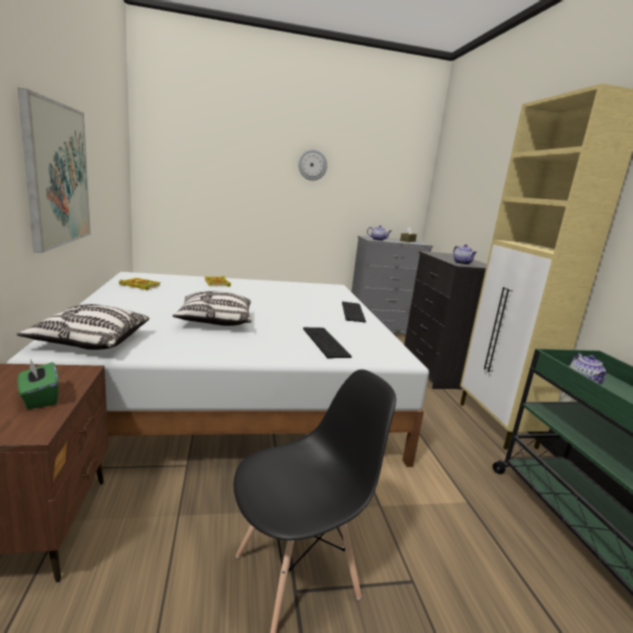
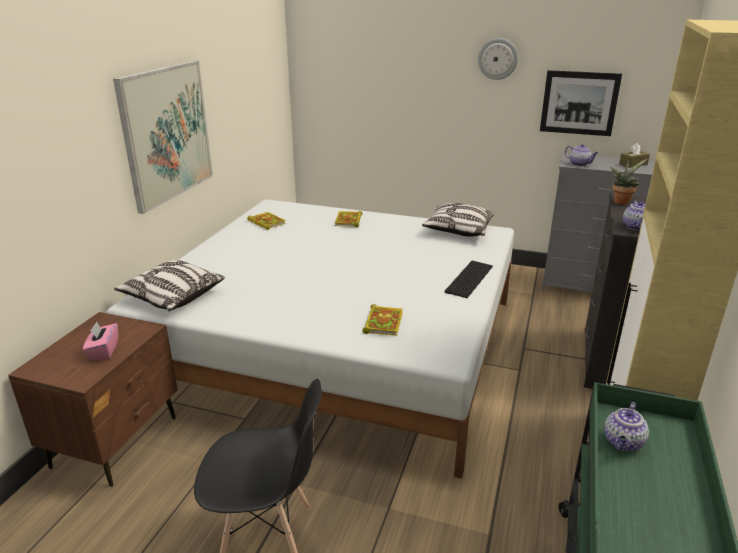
camera: 30 degrees right, 10 degrees up
(40, 398) = (103, 351): green tissue box -> pink tissue box
(215, 321) = (296, 281): pillow -> pillow (458, 230)
(323, 342) = (383, 322): keyboard -> book
(368, 200) = (579, 103): none -> picture
(432, 254) = (621, 201): none -> potted plant

